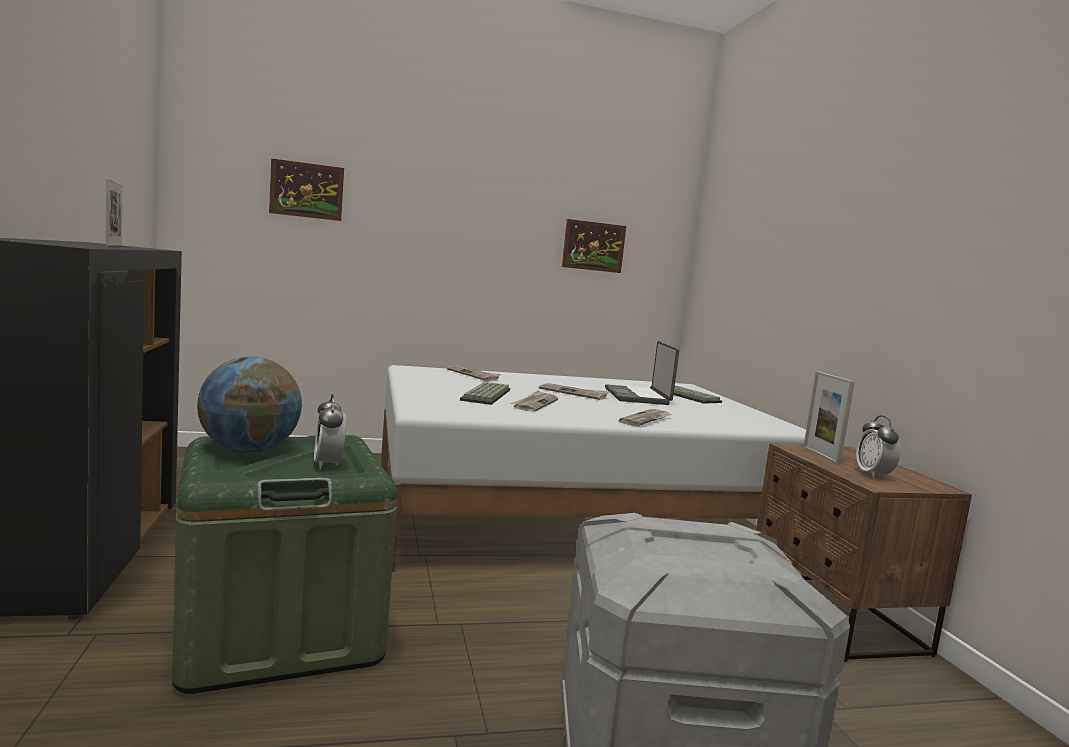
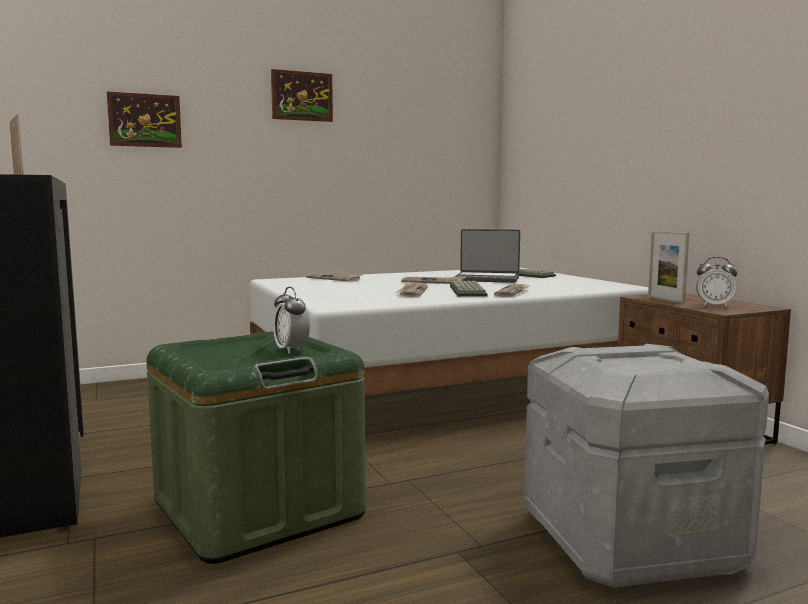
camera: 10 degrees left, 0 degrees up
(249, 451) = (212, 350): globe -> none
(487, 395) = (366, 290): keyboard -> keyboard (469, 291)
(593, 246) = (415, 152): picture -> picture (302, 96)
(638, 396) = (487, 279): laptop -> laptop turned 60 degrees counterclockwise
(873, 474) = (714, 306): alarm clock -> alarm clock turned 60 degrees counterclockwise

